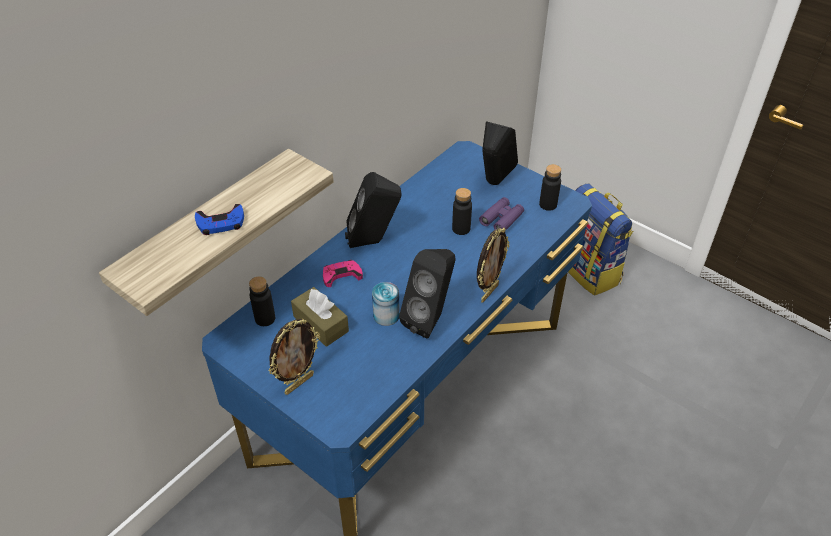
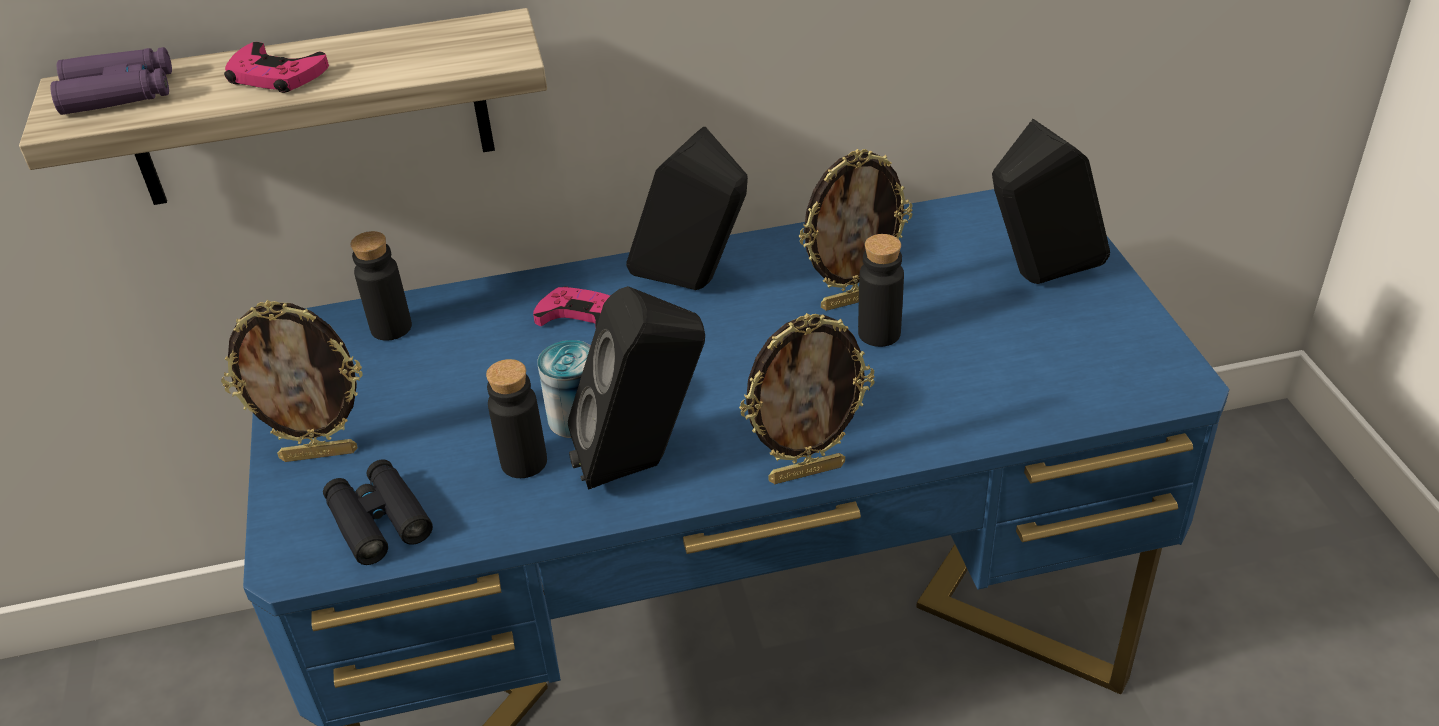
camera: 40 degrees right, 5 degrees down
(221, 223) = (276, 76): blue game controller -> pink game controller
(320, 324) = (460, 377): brown tissue box -> none
(355, 394) = (379, 520): none -> black binoculars
(438, 220) = (852, 300): none -> picture frame
(501, 219) = (982, 350): purple binoculars -> purple binoculars (119, 93)
(548, 204) = (1114, 366): black bottle -> black bottle (524, 462)
(590, 271) = (1305, 618): backpack -> none

